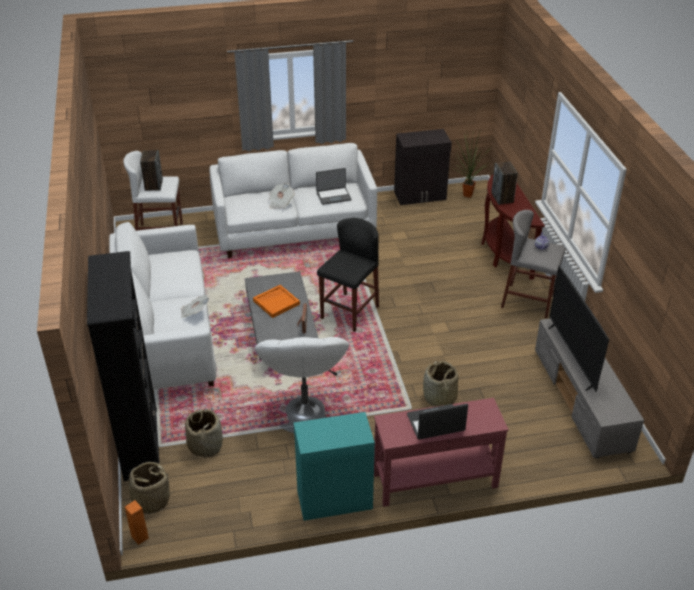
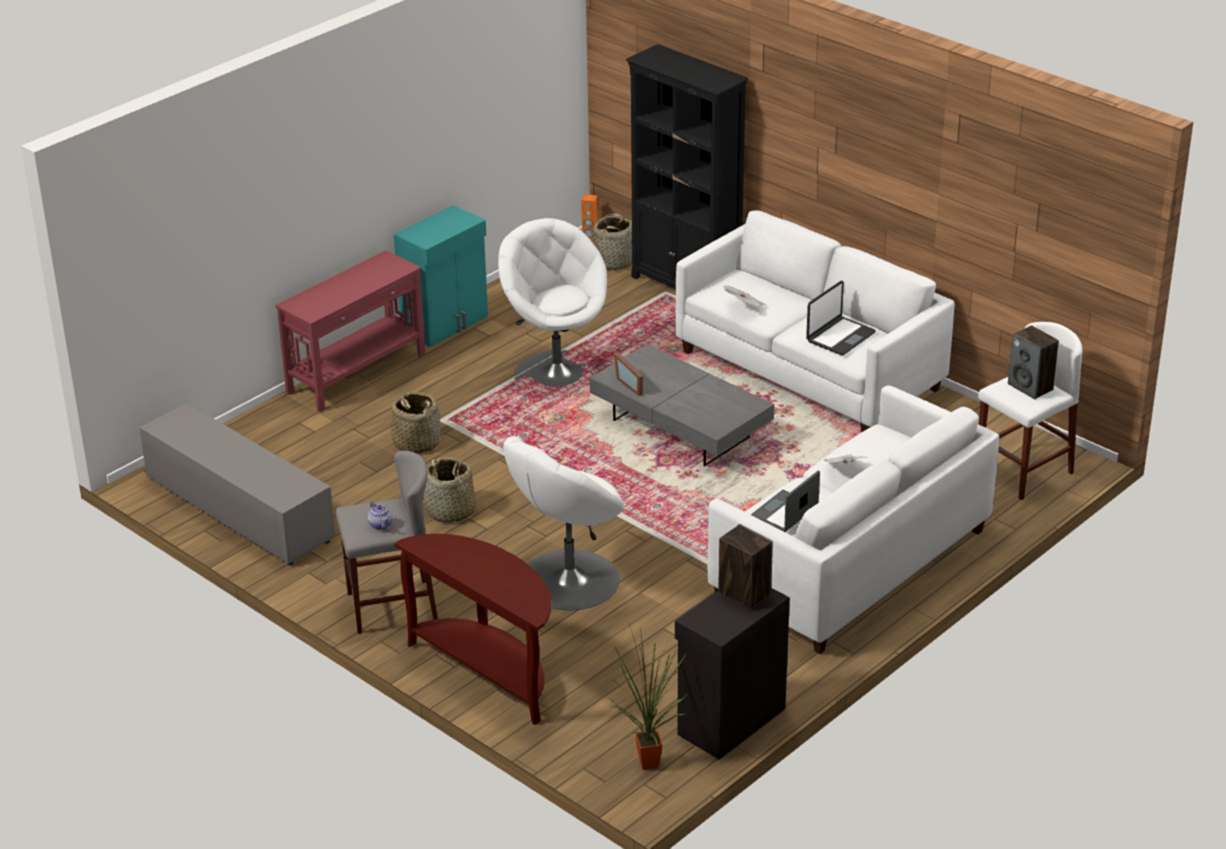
camera: 145 degrees right, 5 degrees down
(205, 445) = (621, 310): basket -> basket (451, 511)
(276, 302) = (695, 394): orange tray -> none
(349, 312) = (625, 486): black stool -> none
(429, 277) = (568, 580): none -> white armchair
(436, 423) = (352, 282): laptop -> laptop (840, 337)
(502, 198) = (495, 562): speaker -> speaker (743, 594)
(572, 357) = (260, 458): television -> none

